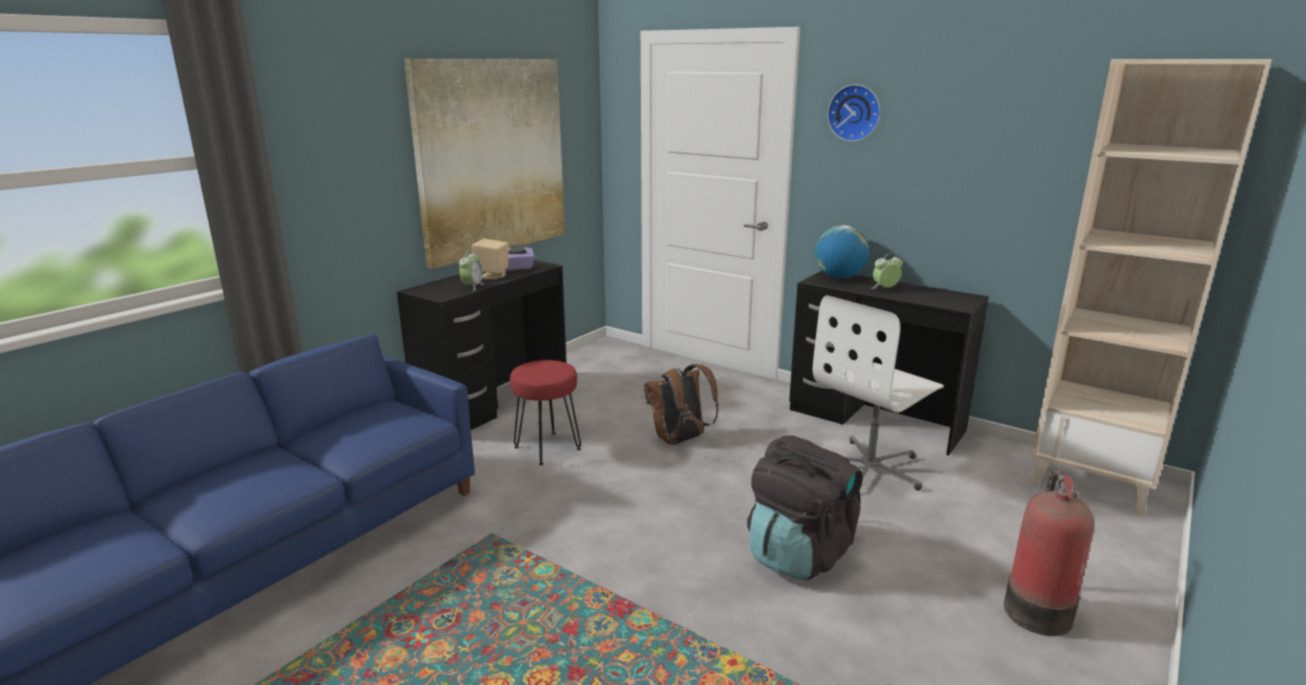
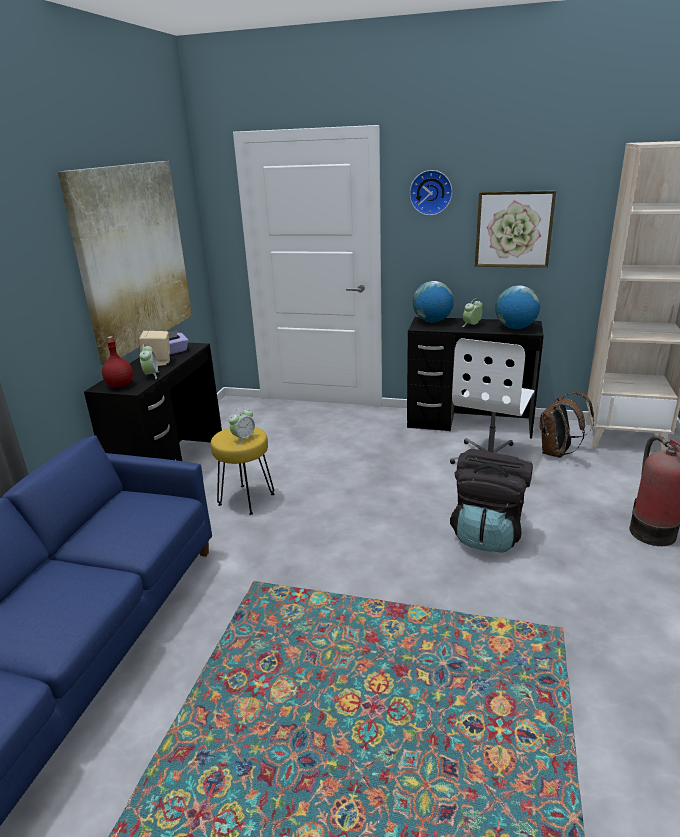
camera: 20 degrees left, 5 degrees up
(433, 291) = (120, 385): none -> red bottle
(546, 374) = (244, 439): none -> alarm clock
(547, 448) = (246, 499): red stool -> yellow stool
(680, 440) = (345, 469): brown backpack -> brown backpack (557, 453)
(941, 299) = (515, 328): none -> globe
(958, 168) = (513, 229): none -> picture

